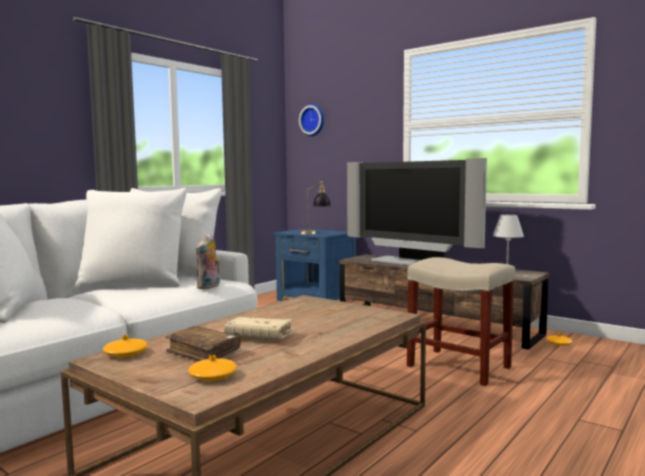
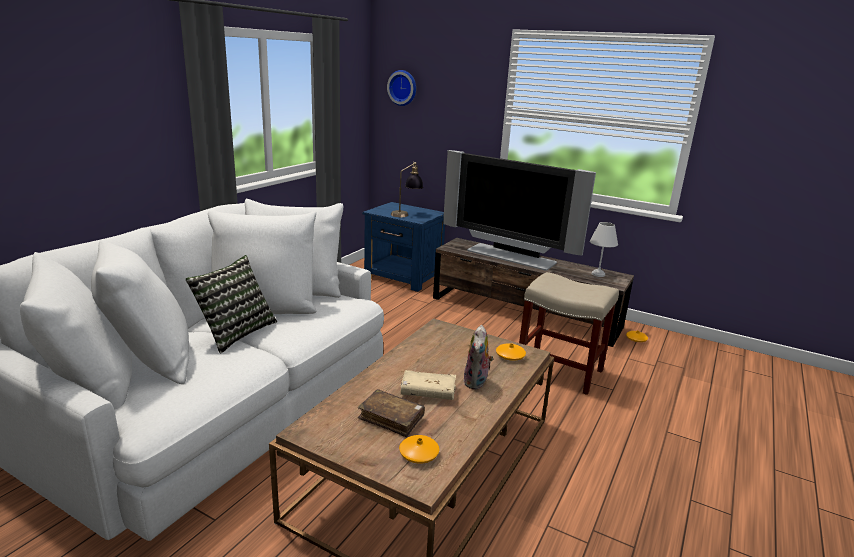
camera: 10 degrees left, 15 degrees up
(88, 296) = (235, 332): none -> pillow
(125, 354) = (322, 422): orange vase -> orange vase (510, 356)
(209, 287) = (344, 313): plush toy -> plush toy (477, 382)

